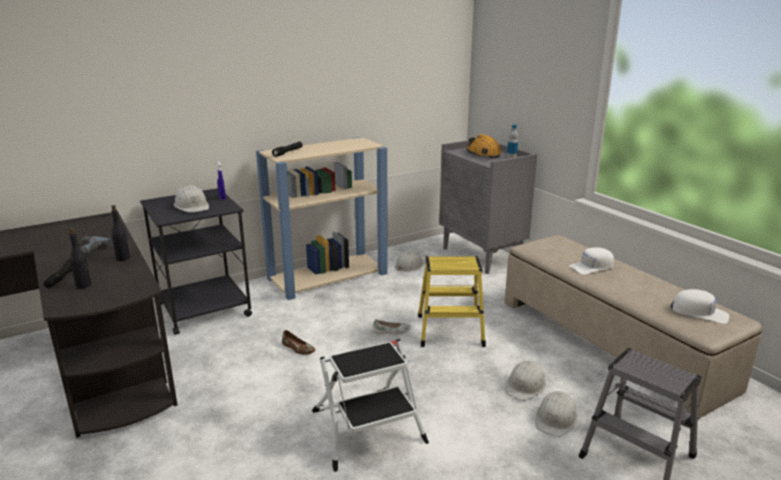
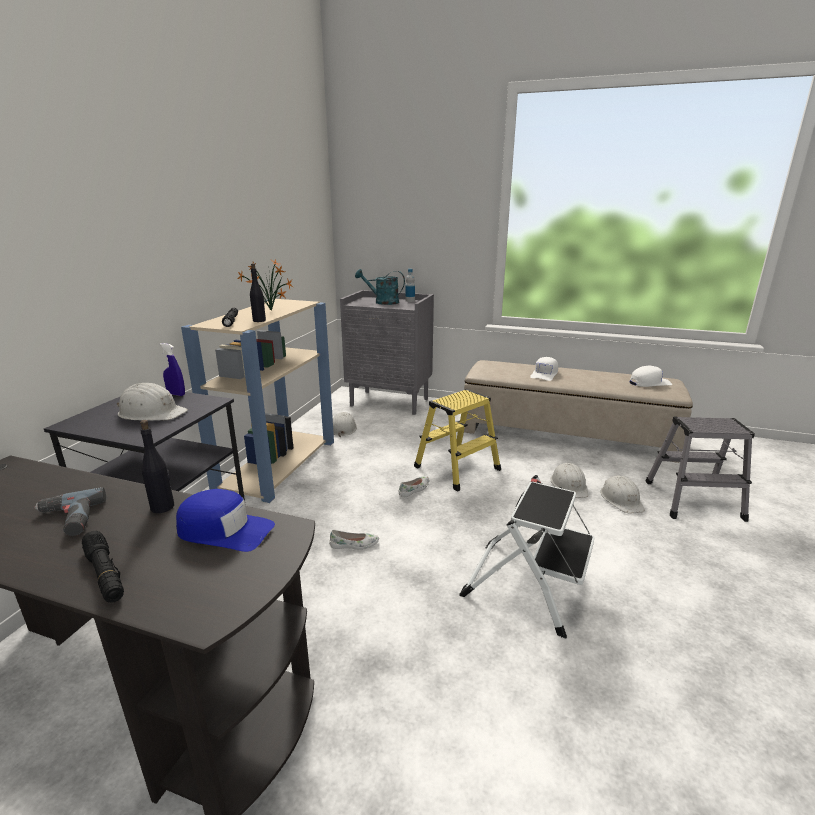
camera: 40 degrees left, 0 degrees up
(84, 285) = (175, 568): black bottle -> black bottle (259, 320)
(124, 278) = (224, 530): none -> blue cap
(298, 348) = (354, 545): brown shoe -> white shoe
(330, 148) = (270, 311): none -> potted plant
(483, 154) = (382, 302): orange hard hat -> turquoise watering can

